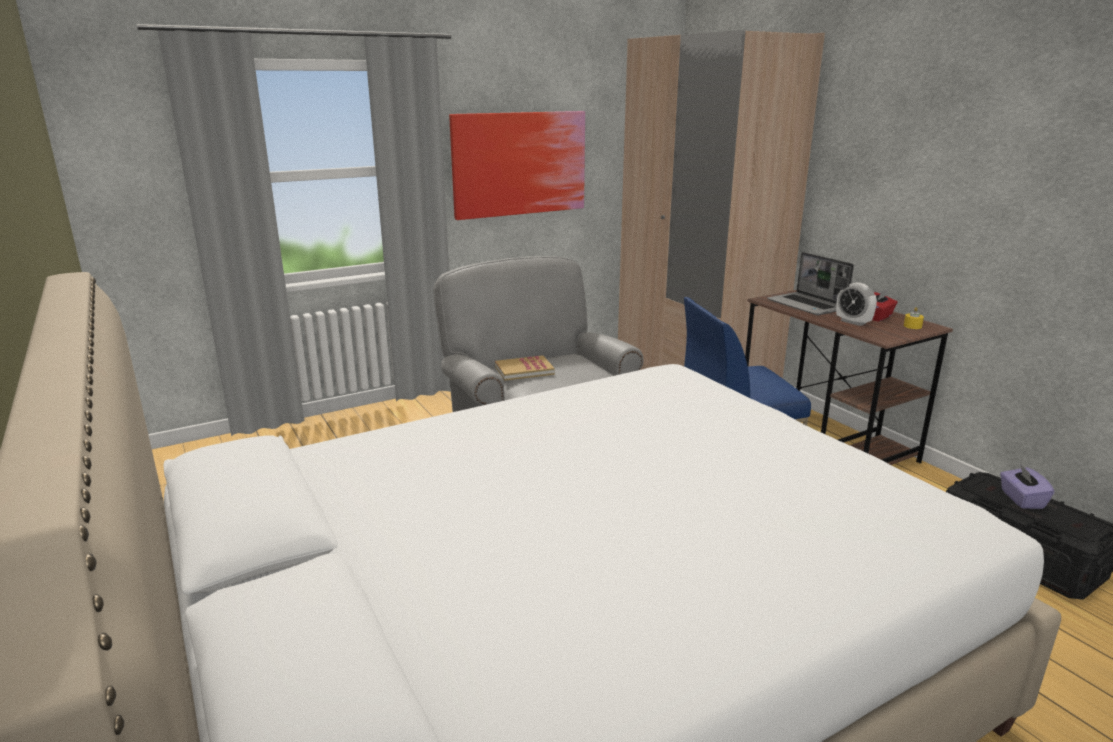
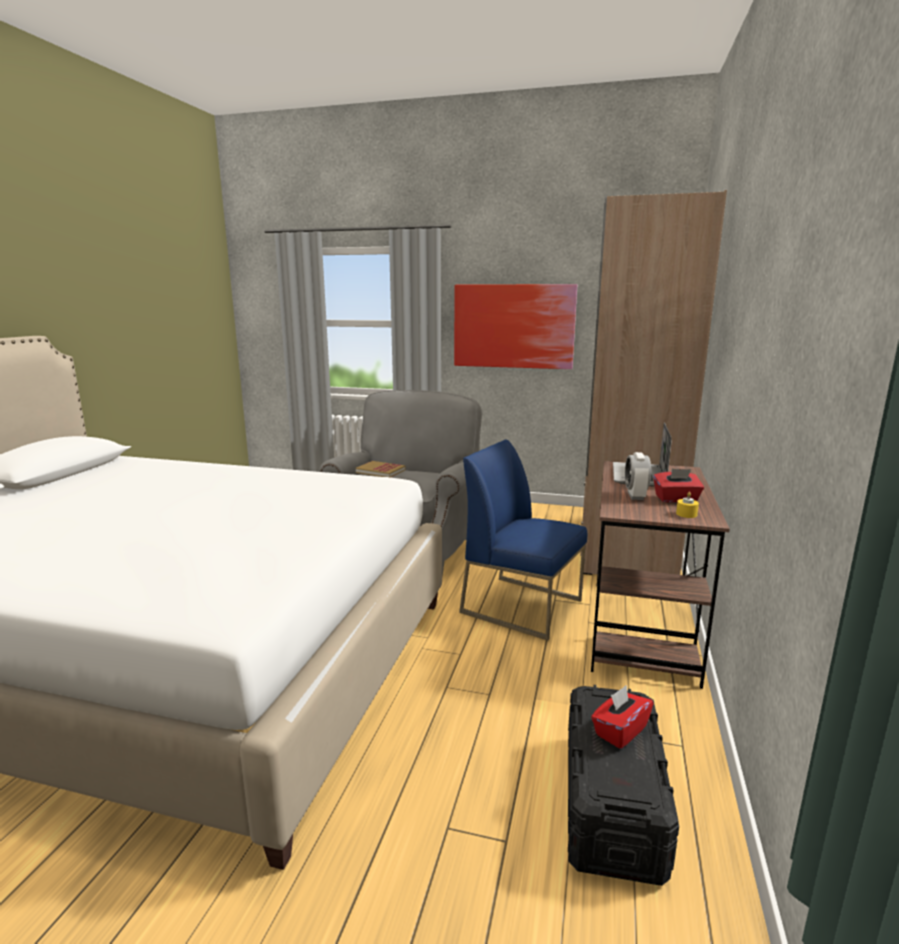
camera: 45 degrees right, 5 degrees down
(1021, 499) = (620, 731): purple tissue box -> red tissue box

